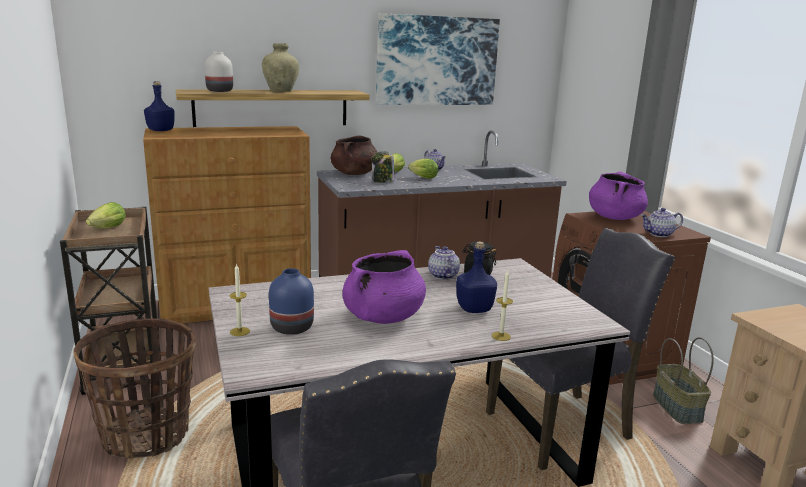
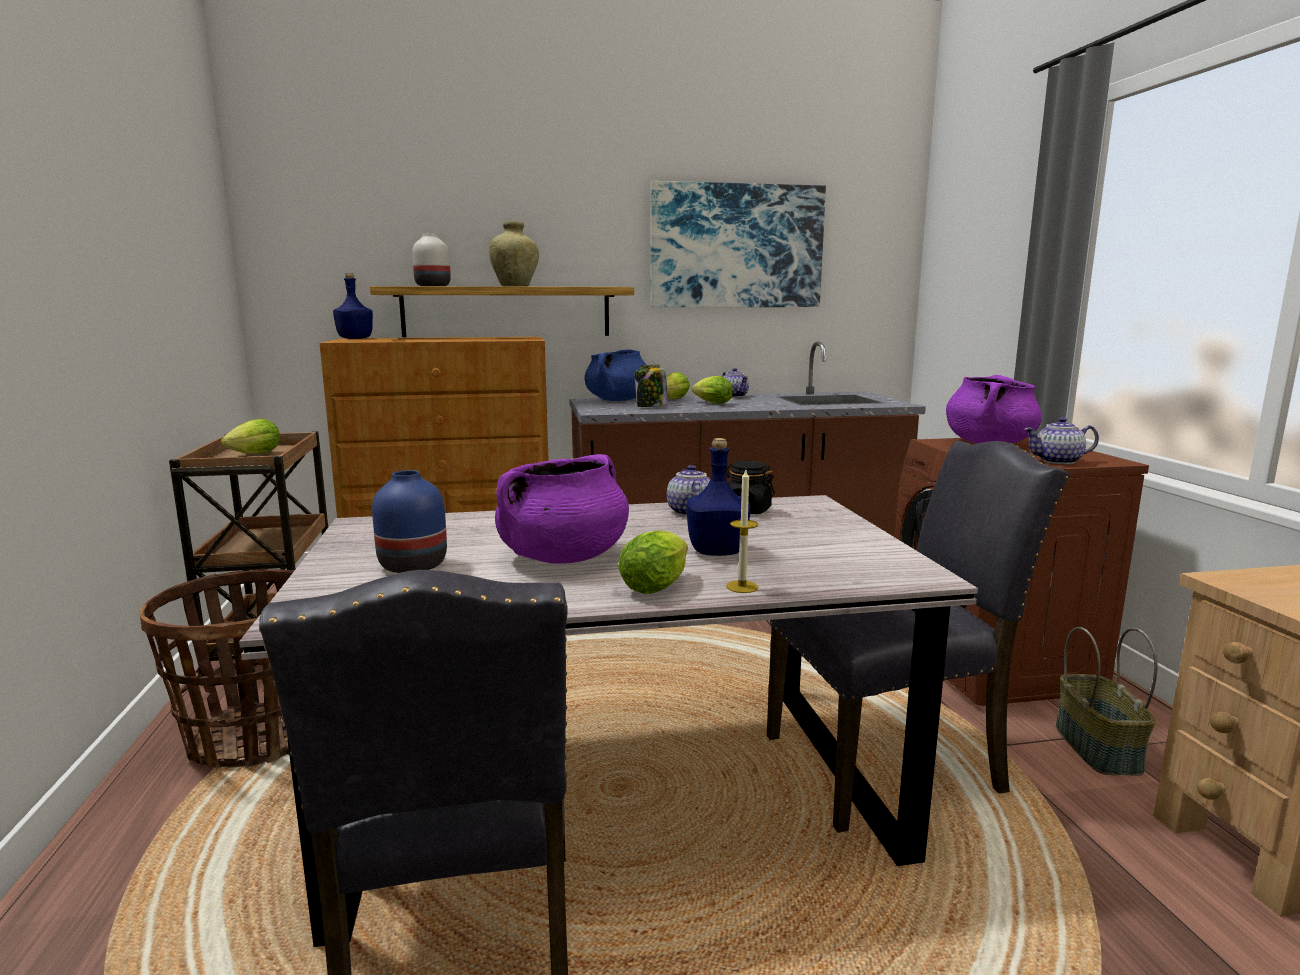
camera: 10 degrees right, 5 degrees down
(240, 331) = (331, 568): candle -> none
(354, 174) = (617, 400): brown cooking pot -> blue cooking pot
(452, 337) = (658, 585): none -> lettuce

